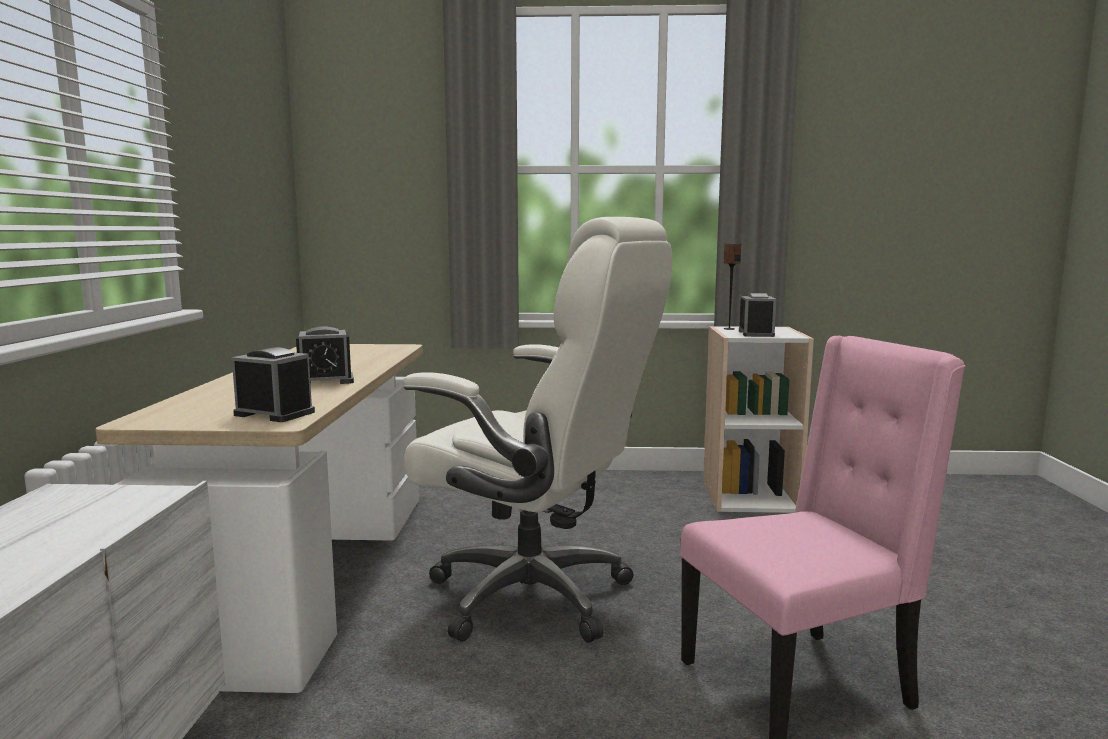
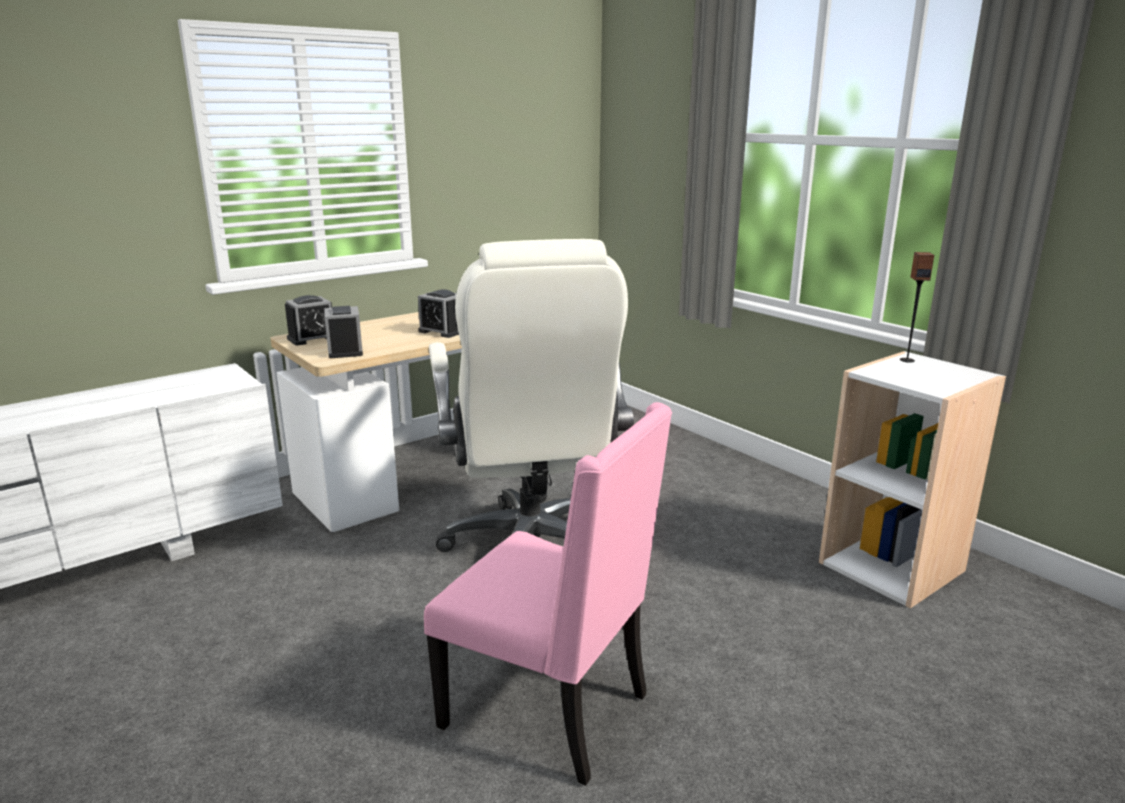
camera: 50 degrees right, 10 degrees up
(756, 333) = (905, 375): alarm clock -> alarm clock (312, 338)

